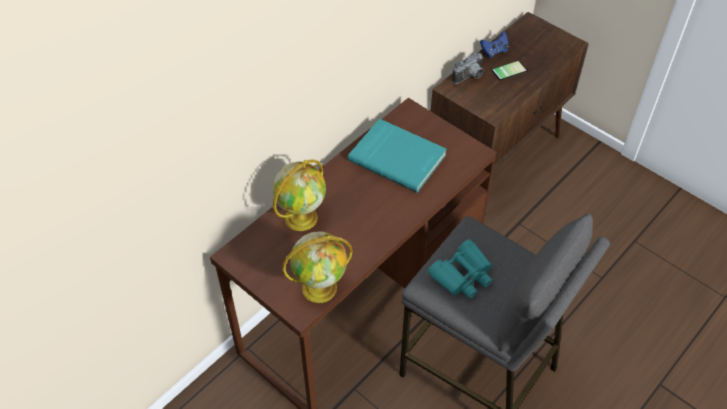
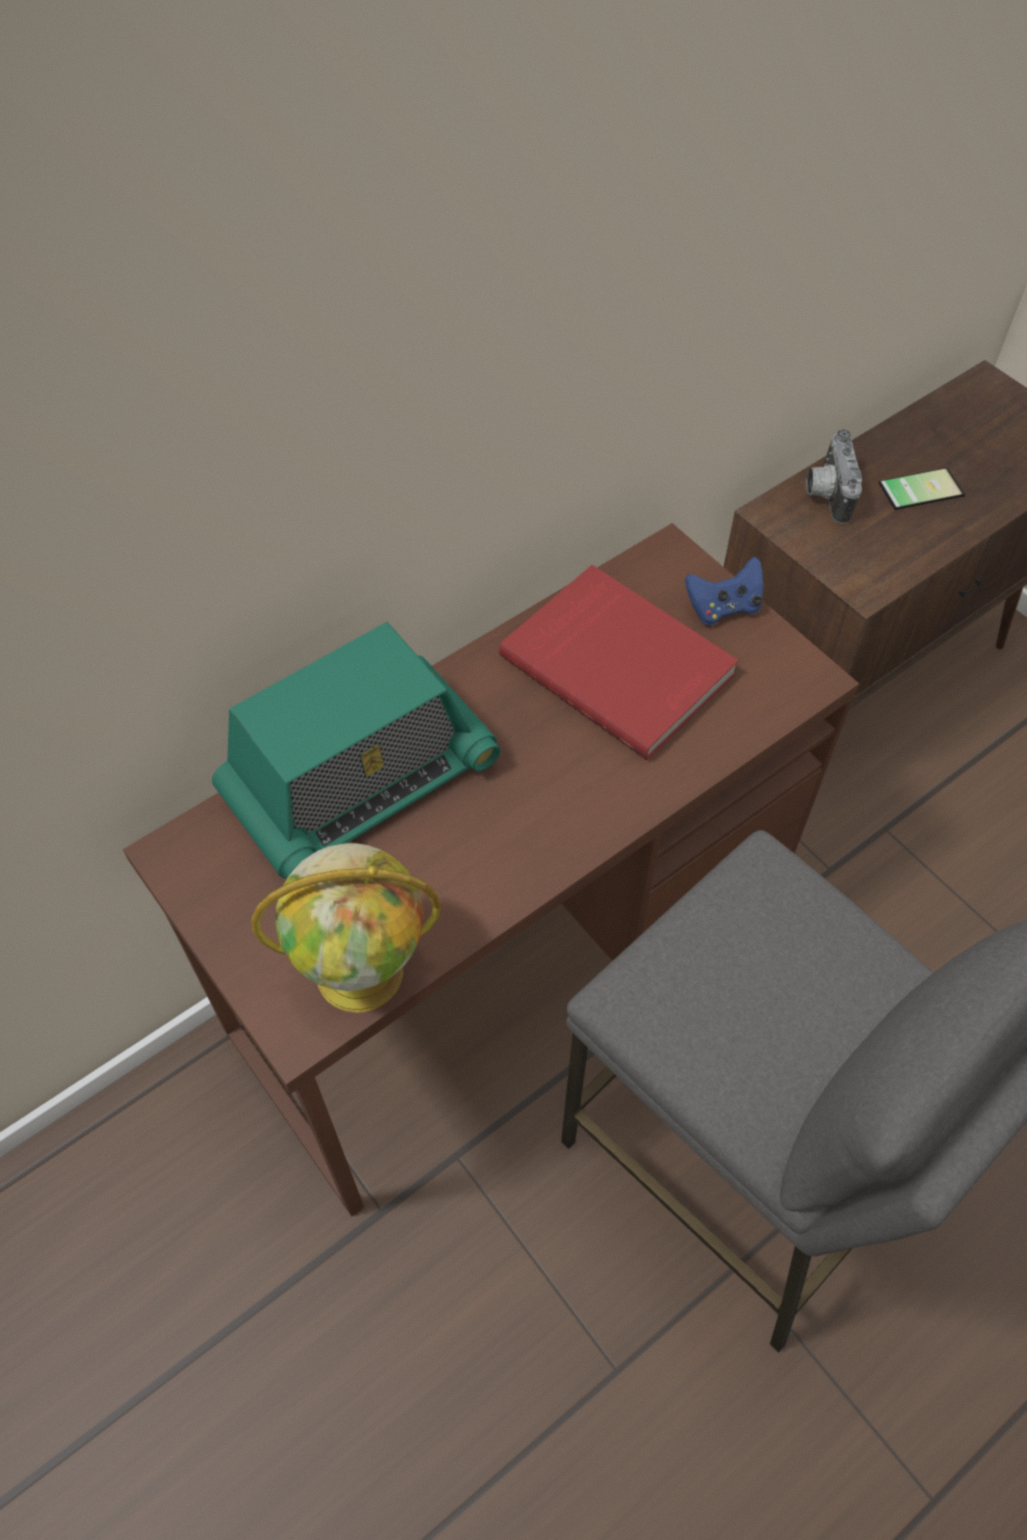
camera: 10 degrees right, 5 degrees up
(301, 217) = (360, 780): globe -> radio
(398, 157) = (619, 663): turquoise book -> red book
(462, 275) = (723, 987): turquoise binoculars -> none
(469, 77) = (825, 494): camera -> camera turned 120 degrees clockwise
(494, 51) = (892, 441): blue game controller -> blue game controller (723, 607)

